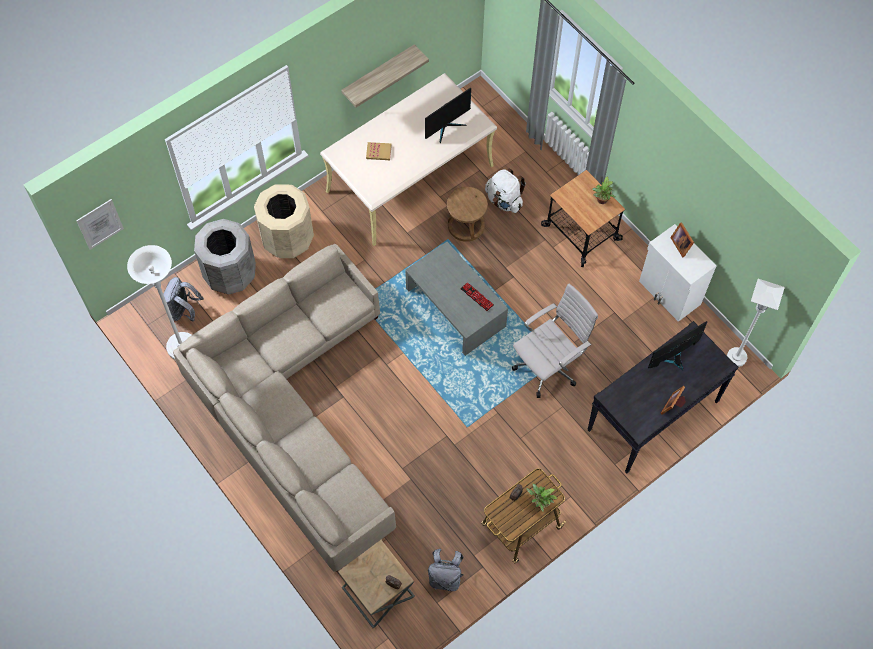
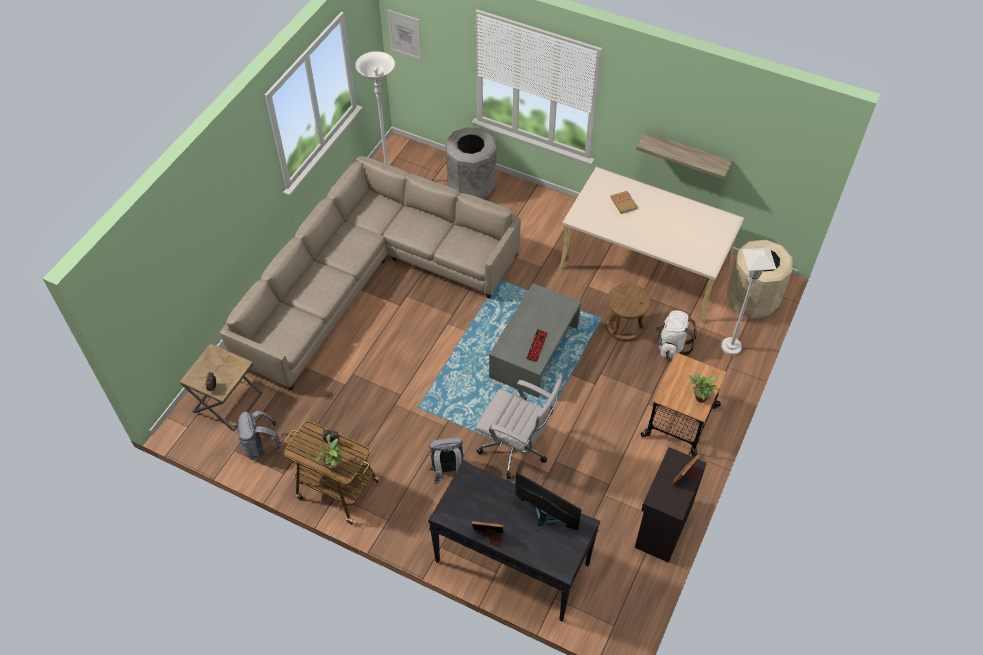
camera: 65 degrees right, 10 degrees down
(184, 311) = (421, 173): grey backpack -> grey backpack (447, 472)
(288, 239) = (527, 209): beige trash can -> beige trash can (752, 301)
(446, 127) = (685, 240): monitor -> none
(669, 293) = (662, 527): white cabinet -> black cabinet
(736, 357) = (626, 621): white floor lamp -> white floor lamp (731, 347)

